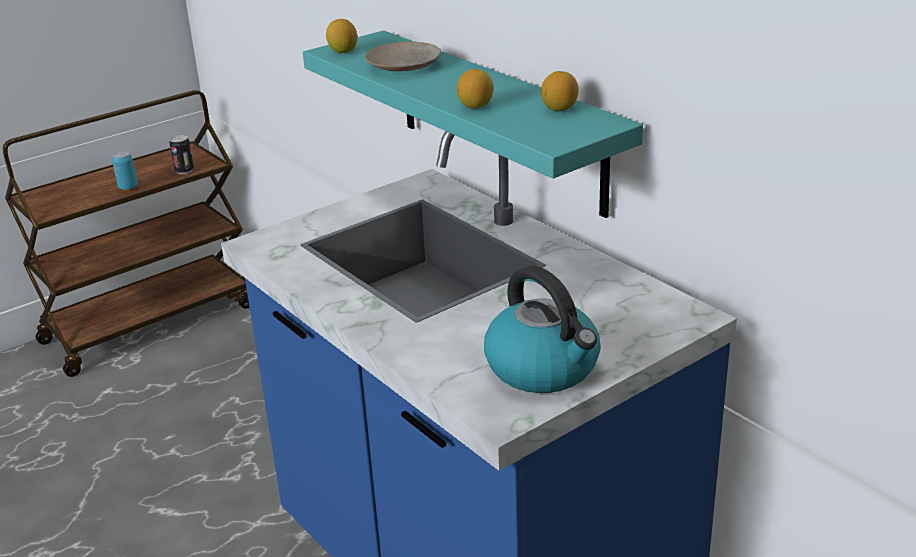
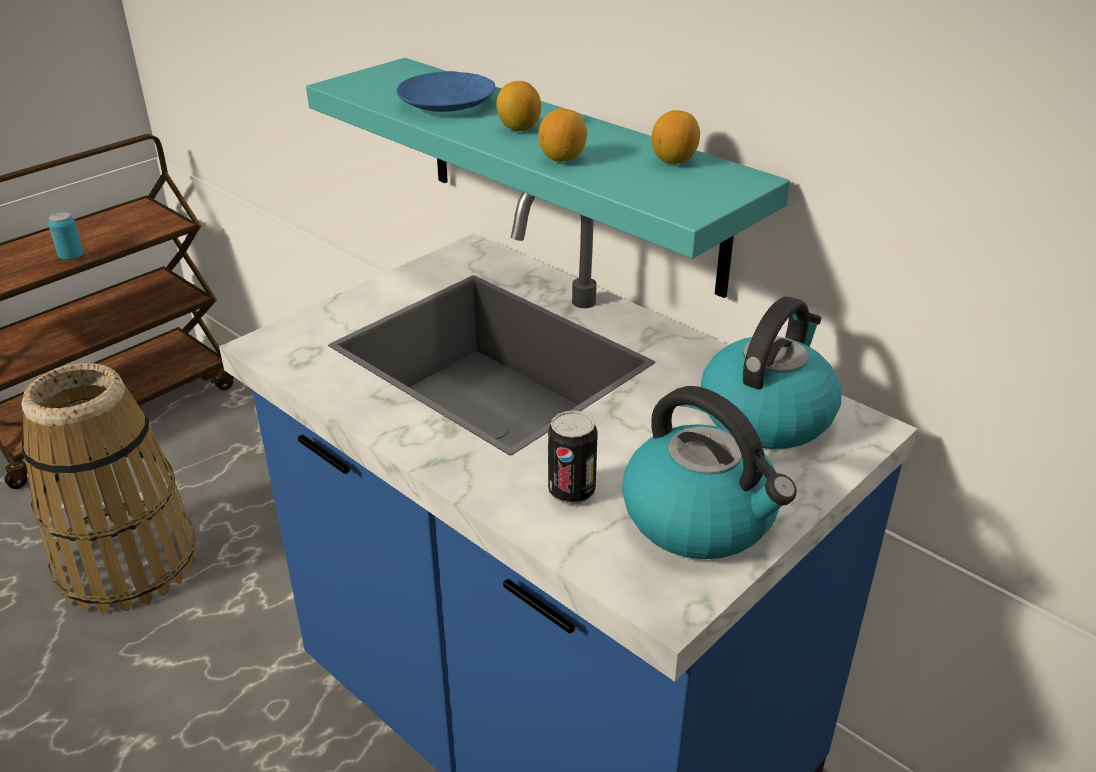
camera: 10 degrees left, 5 degrees up
(152, 438) = (127, 564): none -> basket
(184, 171) = (141, 233): can -> can (571, 491)
(342, 51) = (360, 85): lemon -> lemon (519, 128)
(404, 65) = (448, 103): beige plate -> blue plate
(619, 304) = (766, 415): none -> kettle

